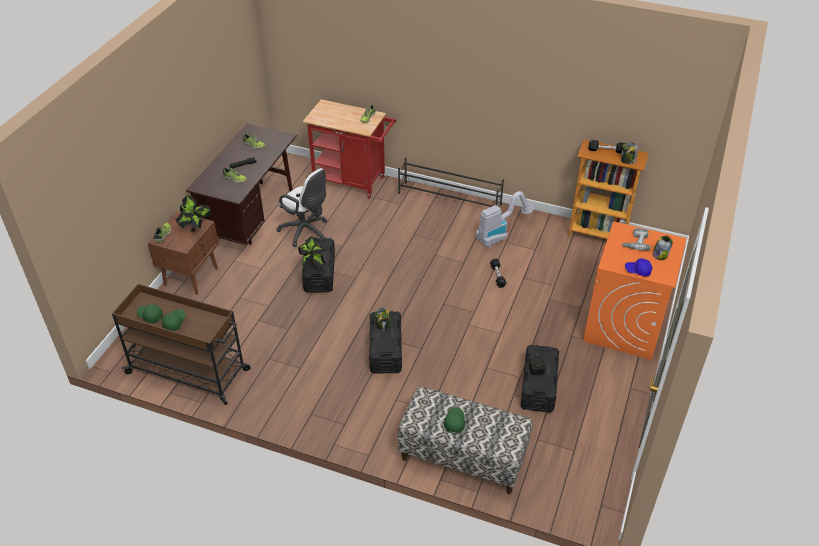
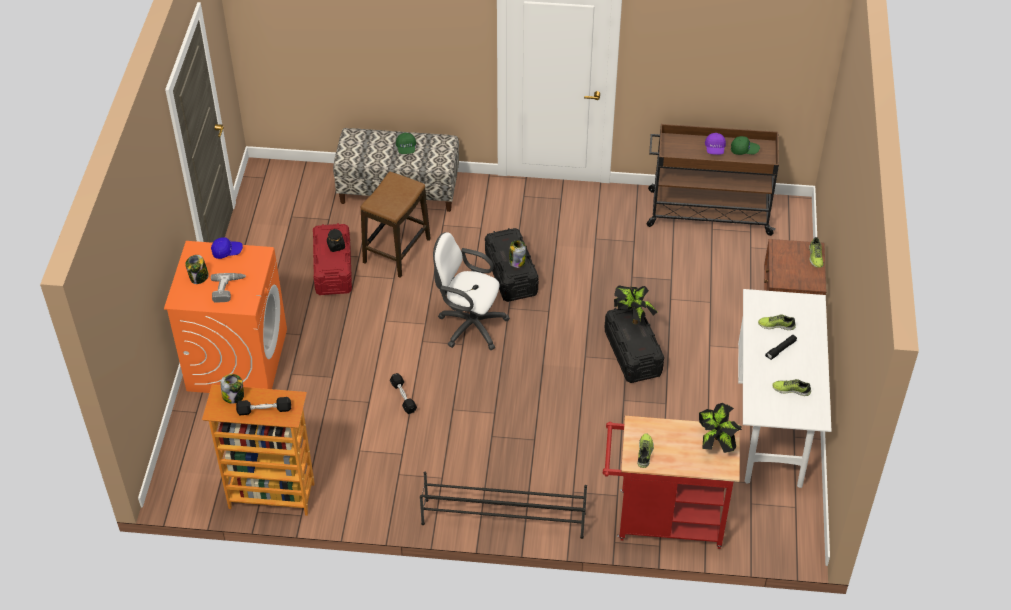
camera: 165 degrees right, 5 degrees up
(174, 322) = (715, 149): green cap -> purple cap
(196, 228) = (783, 273): potted plant -> potted plant (716, 443)
(252, 217) = (773, 421): brown desk -> white desk
(306, 232) = (683, 412): white office chair -> white office chair (469, 325)
(478, 392) = (397, 251): none -> stool
(500, 234) = (412, 467): vacuum cleaner -> none
(538, 387) = (333, 269): black storage box -> red storage box

